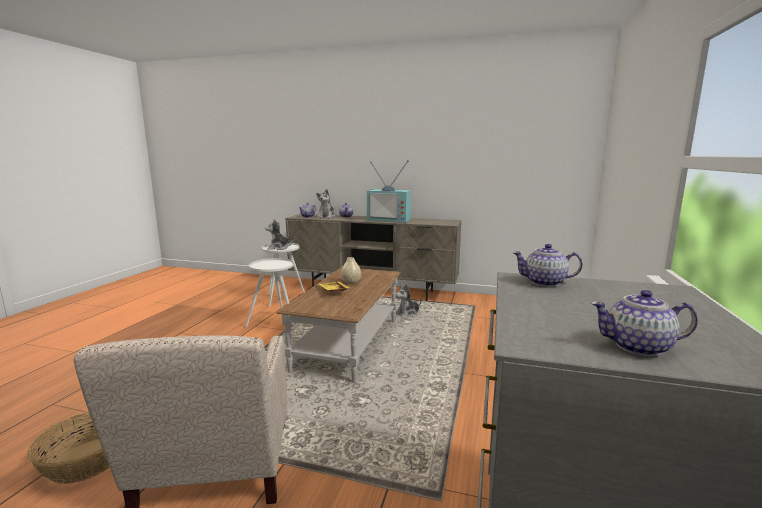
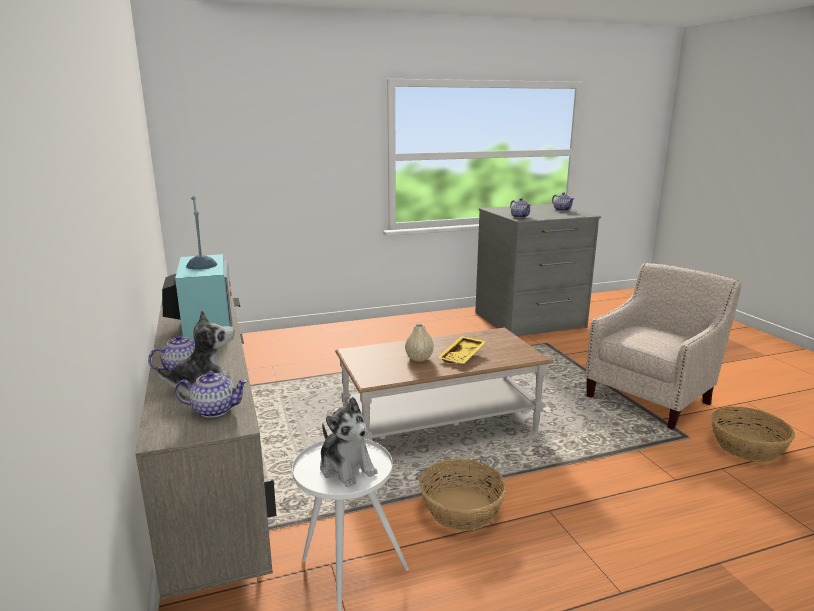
camera: 125 degrees left, 5 degrees up
(275, 324) = (462, 509): white side table -> basket
(407, 314) = (307, 420): plush toy -> none

